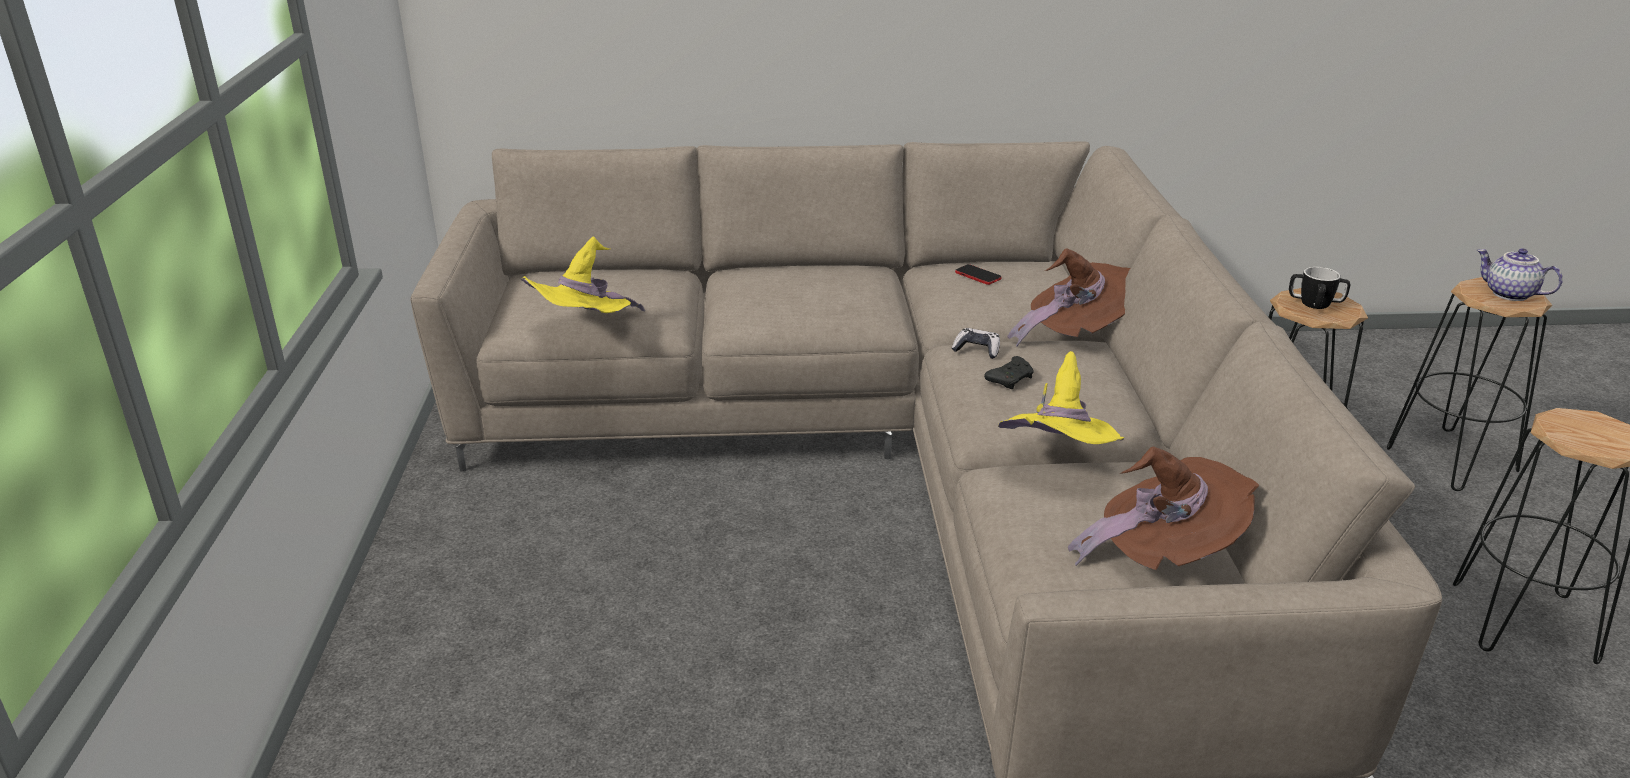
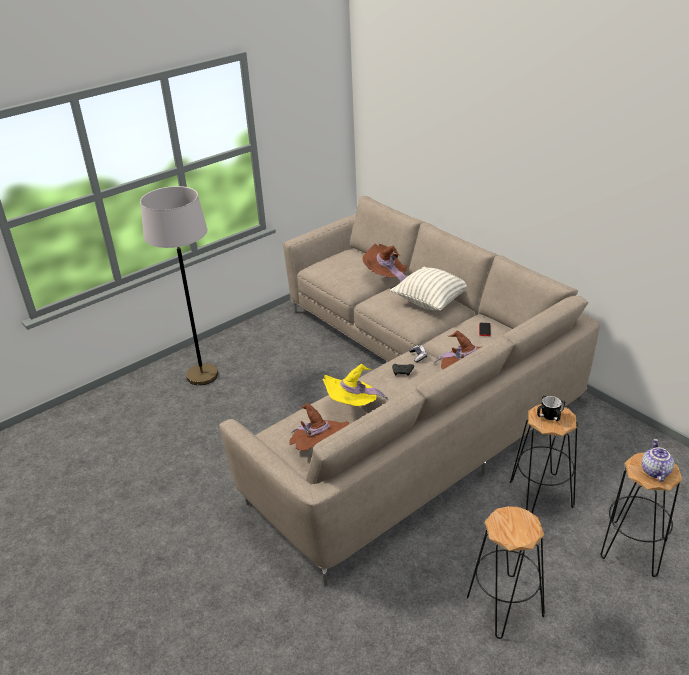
camera: 55 degrees right, 5 degrees up
(469, 693) = (202, 375): none -> grey floor lamp
(585, 331) = (326, 279): yellow hat -> none
(683, 282) = (386, 277): none -> brown hat
(828, 280) = (431, 302): none -> pillow

